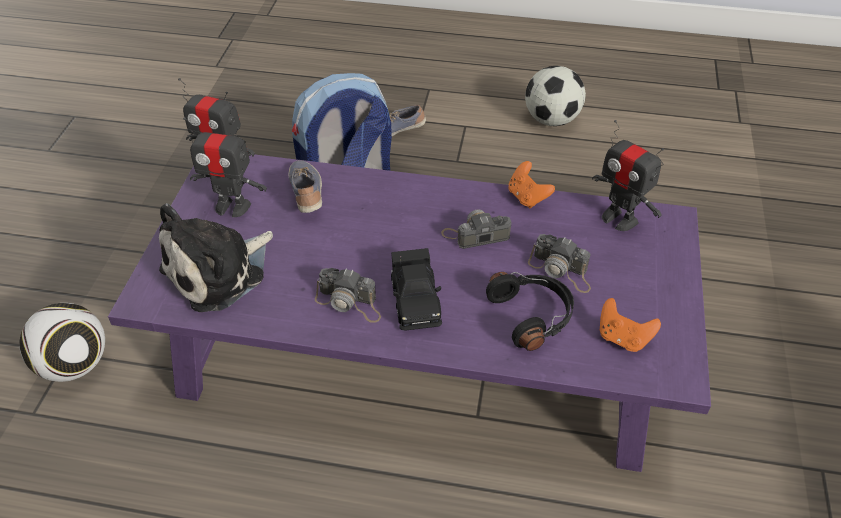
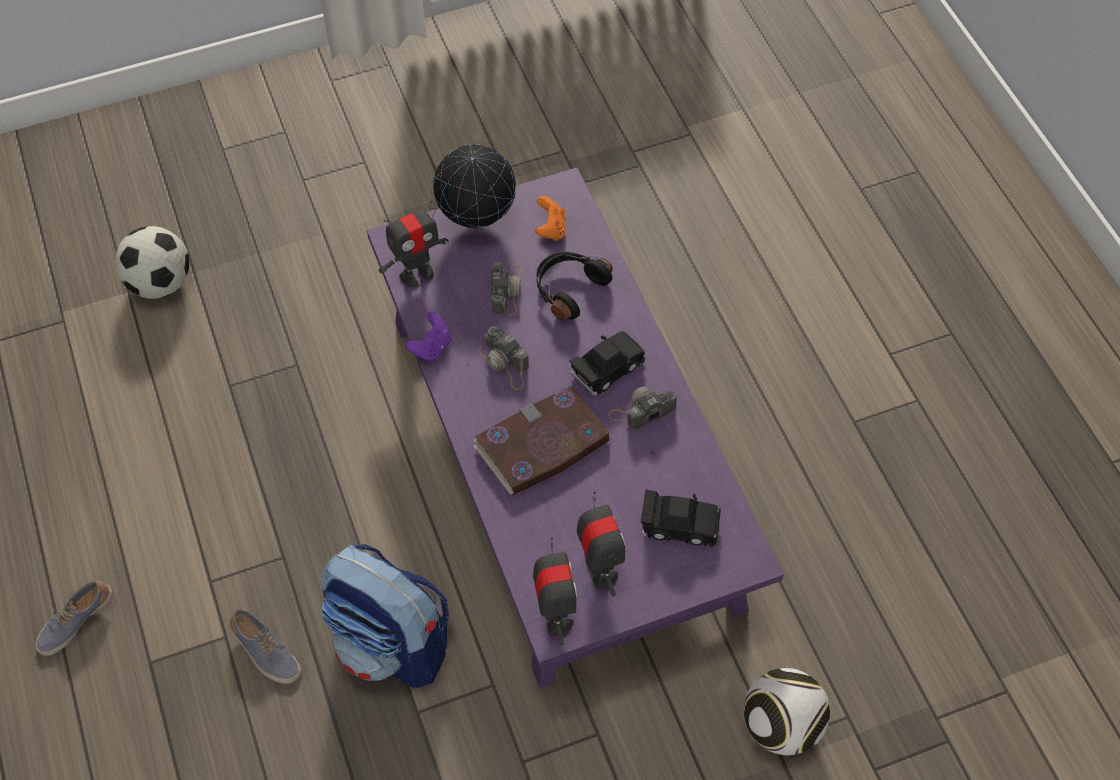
camera: 120 degrees left, 10 degrees up
(219, 271) = (680, 525): plush toy -> black toy car
(307, 193) = (541, 520): shoe -> shoe (75, 622)
(349, 302) = (642, 411): camera -> camera turned 105 degrees counterclockwise
(374, 222) = (542, 444): none -> book
(527, 197) = (431, 348): orange game controller -> purple game controller
(551, 119) = (149, 498): football -> football (160, 283)
(619, 218) = (417, 274): toy robot -> toy robot turned 45 degrees clockwise
(667, 286) = (477, 220): none -> globe

